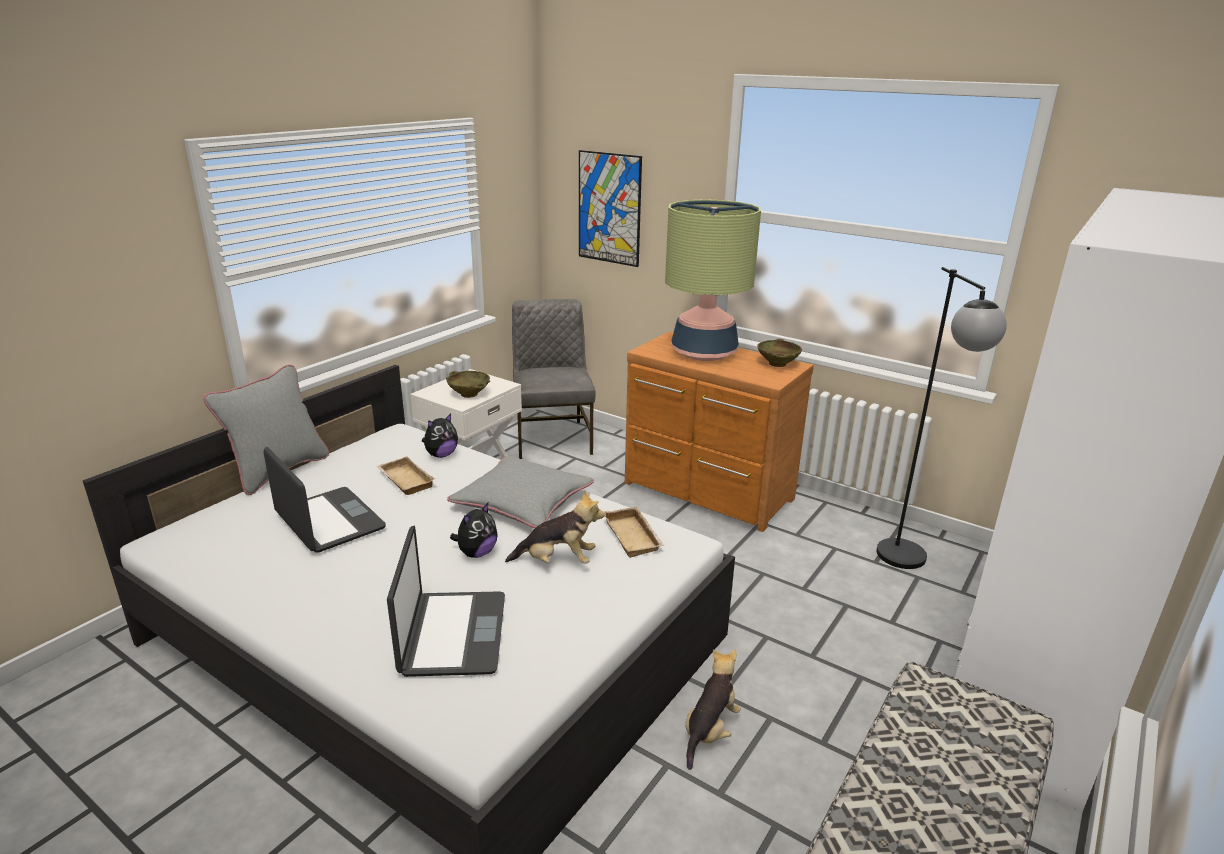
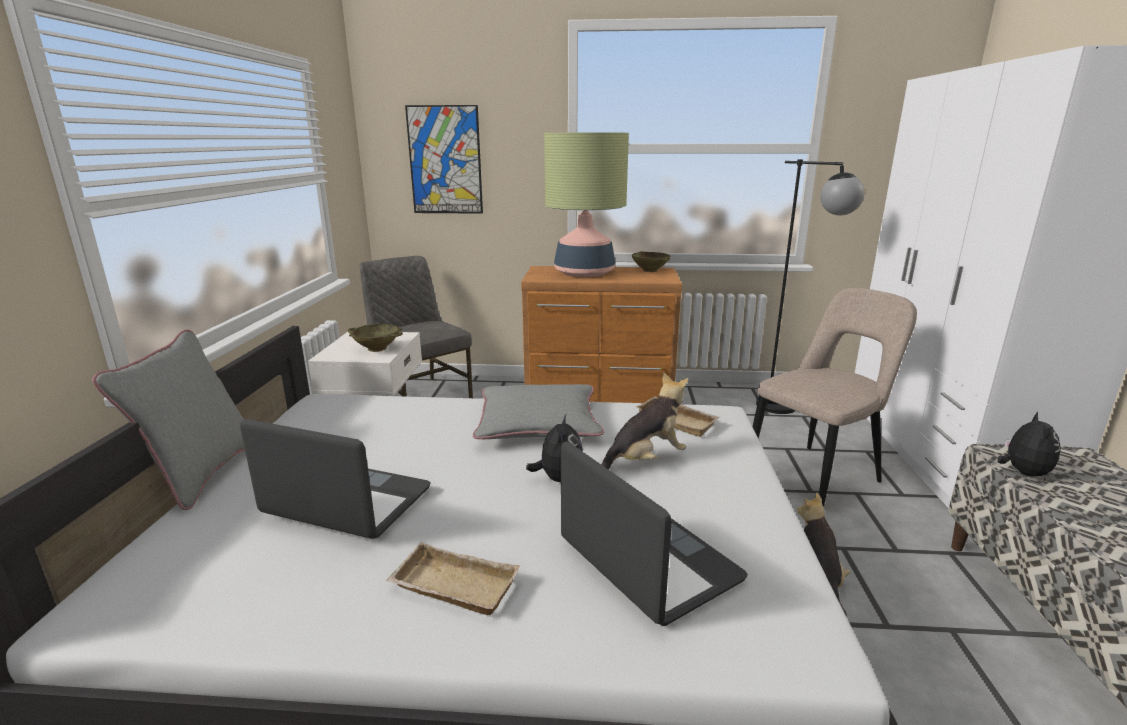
camera: 30 degrees left, 5 degrees down
(404, 480) = (386, 439): beige tray -> beige tray (451, 588)
(441, 455) = (398, 408): plush toy -> plush toy (1022, 472)
(838, 646) = (817, 477): none -> beige chair

